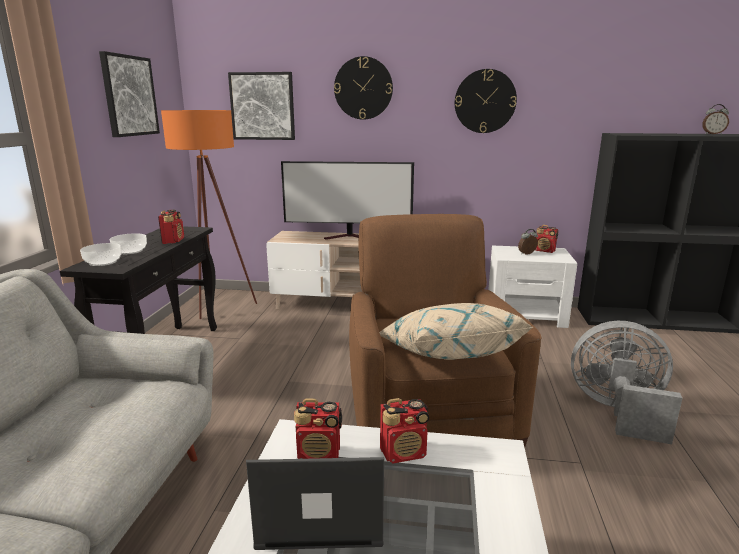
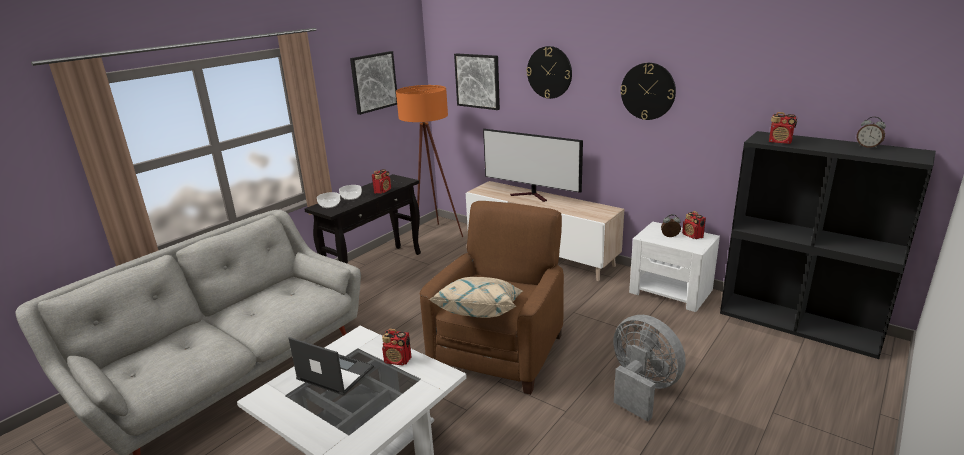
camera: 30 degrees right, 5 degrees up
(319, 454) = (359, 348): radio -> radio (780, 142)

